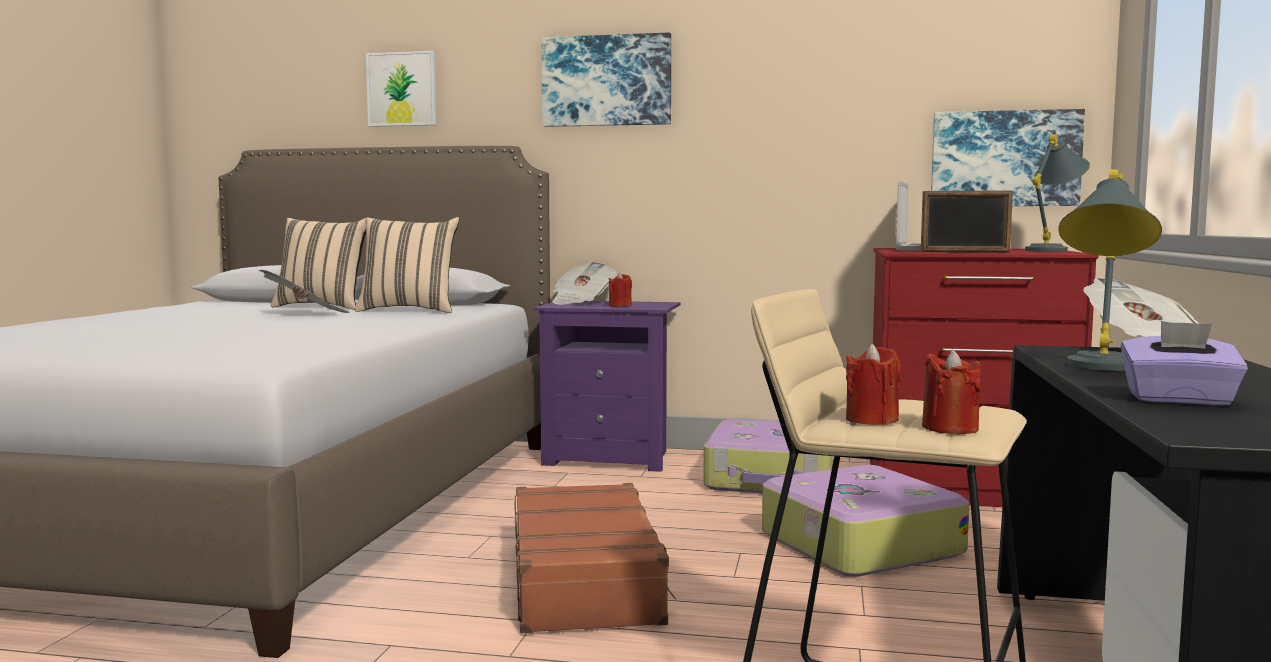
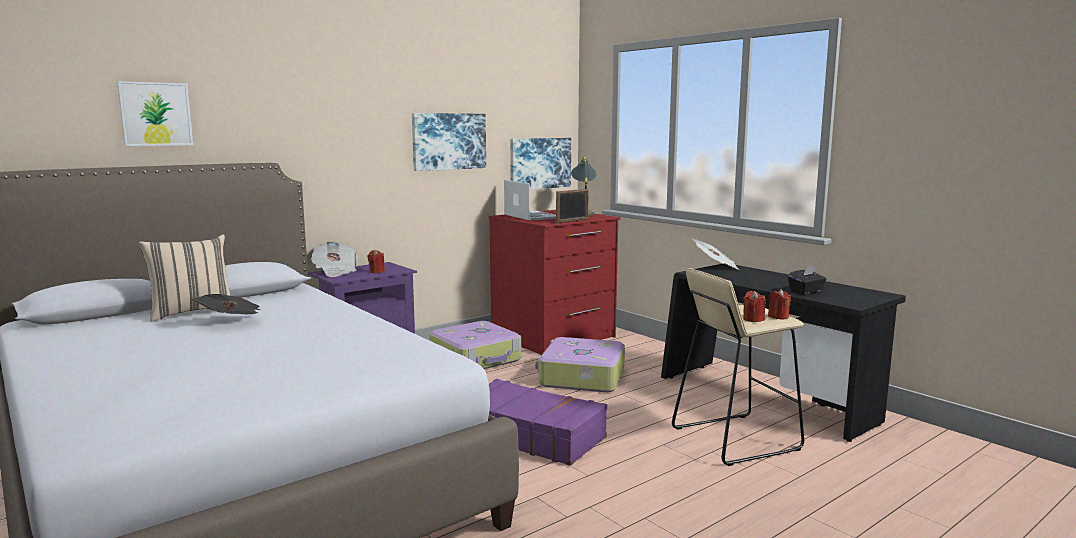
camera: 50 degrees left, 5 degrees up
(409, 310) = (283, 302): beige pillow -> none
(586, 580) = (530, 435): brown suitcase -> purple suitcase
(607, 81) = (329, 114): picture -> picture (448, 141)
(1100, 369) = (745, 281): grey table lamp -> none
(1179, 400) = (806, 291): purple tissue box -> black tissue box

